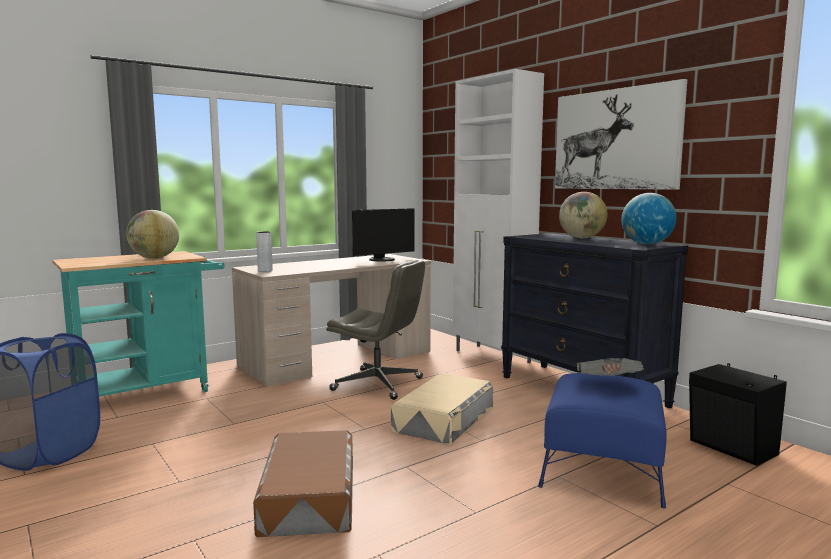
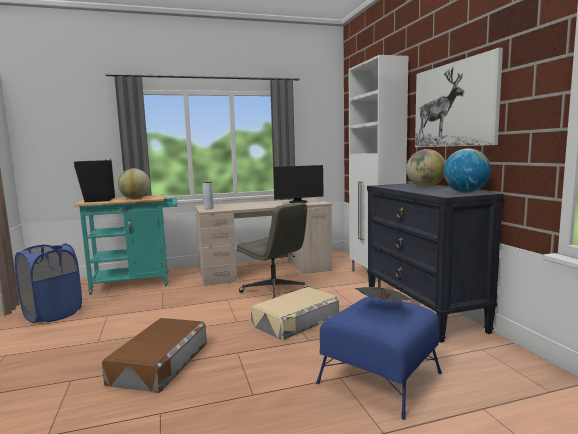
camera: 20 degrees right, 0 degrees up
(732, 449) = (517, 378): black speaker -> black speaker (98, 200)

